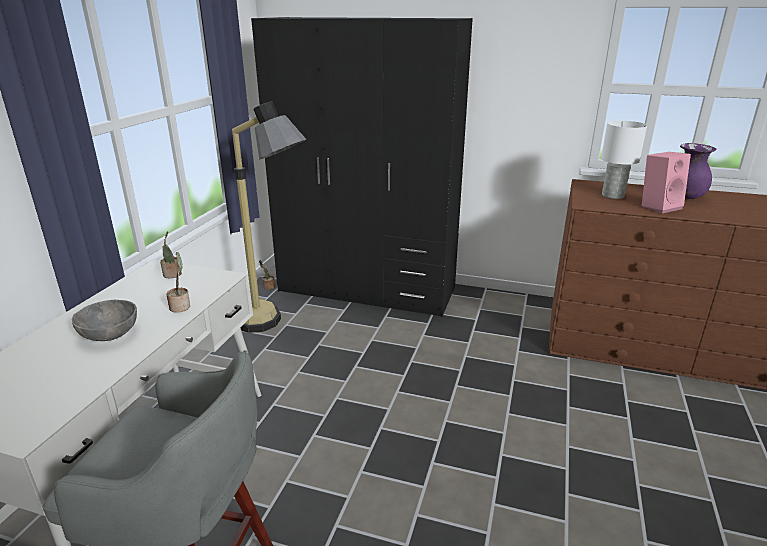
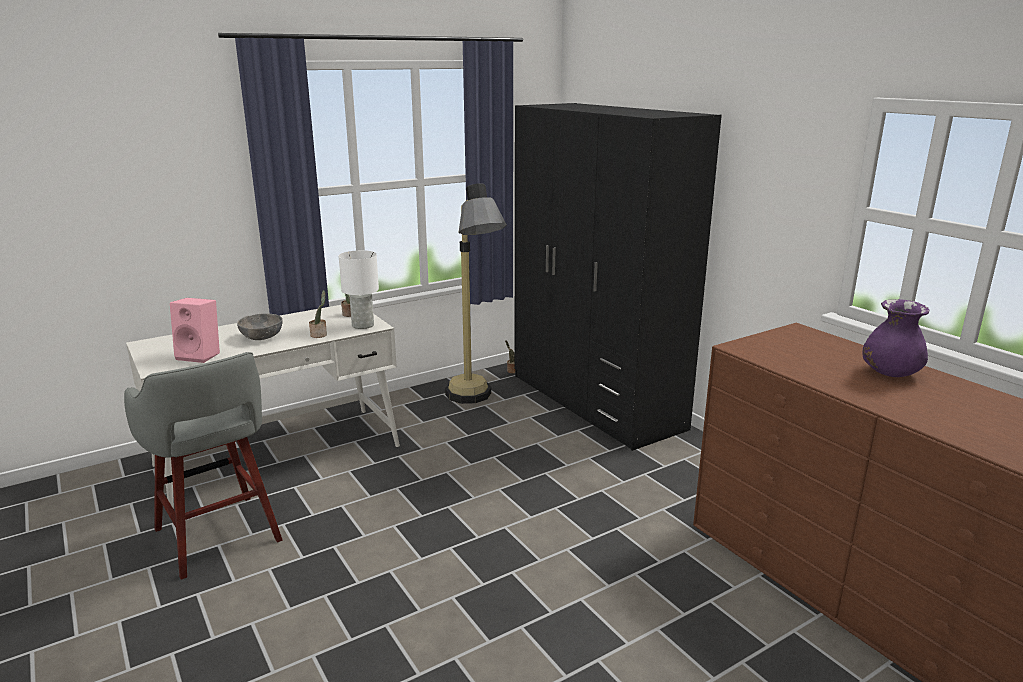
camera: 40 degrees right, 5 degrees down
(612, 196) = (794, 348): white table lamp -> white table lamp (362, 325)
(659, 206) = (822, 372): pink speaker -> pink speaker (201, 355)

